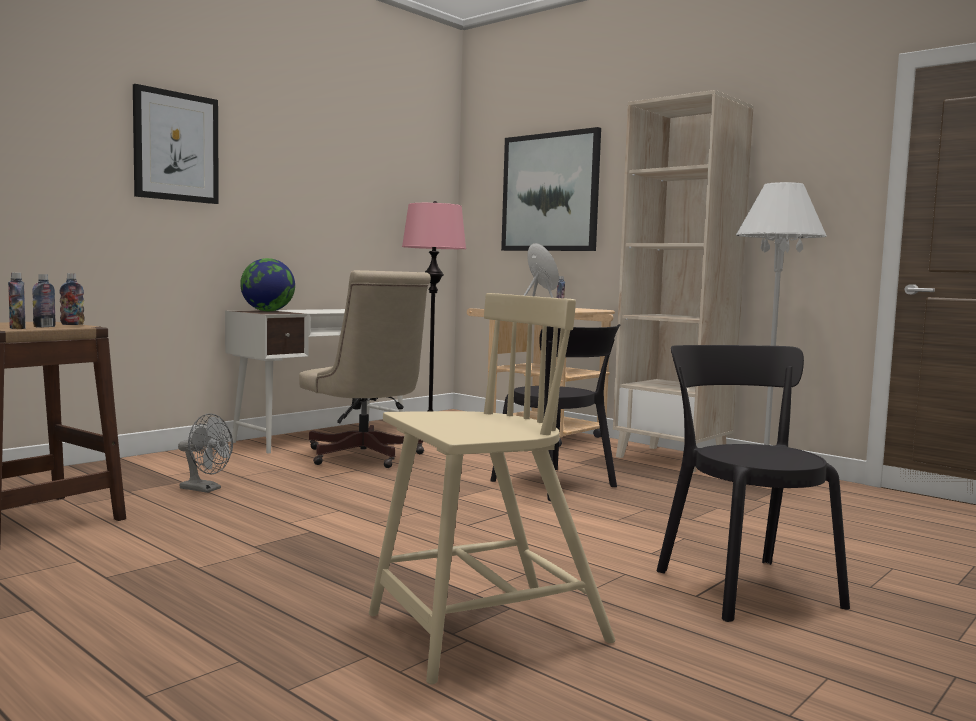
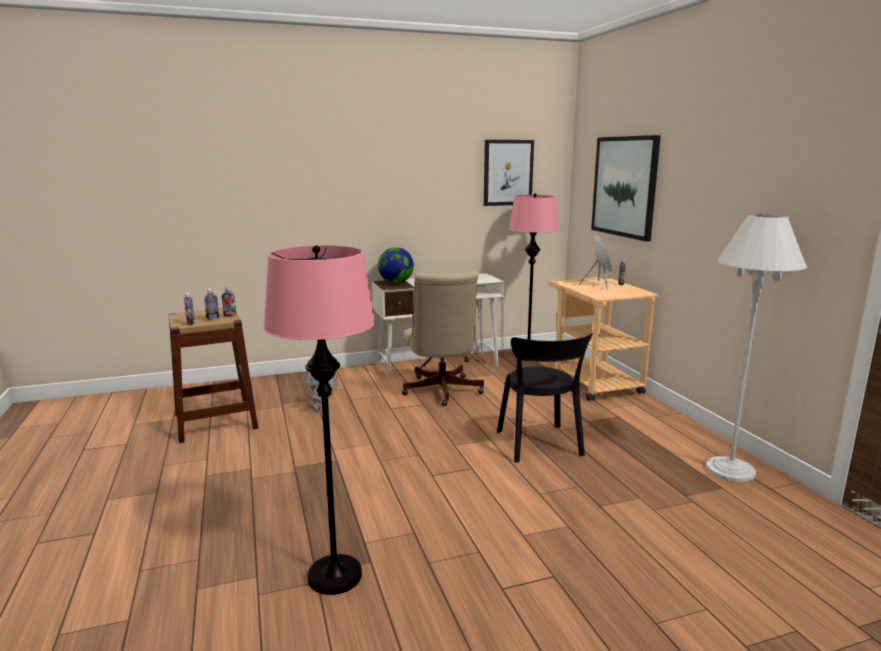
camera: 30 degrees right, 10 degrees up
(176, 146) = (334, 177): picture -> picture (508, 172)
(484, 630) = (335, 576): beige chair -> pink floor lamp
(672, 459) = (673, 430): beige bookcase -> none
(743, 585) = (550, 589): black chair -> none

